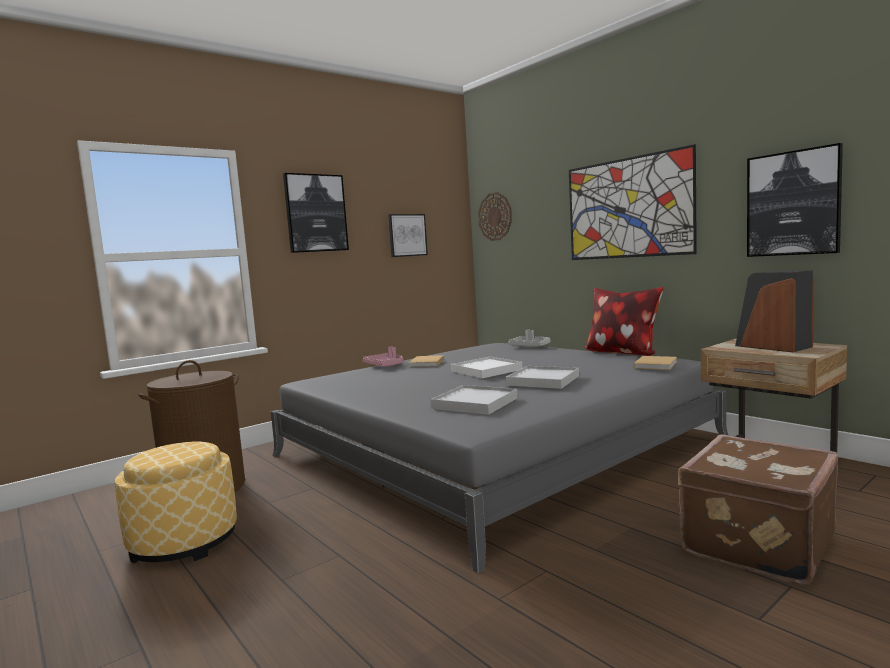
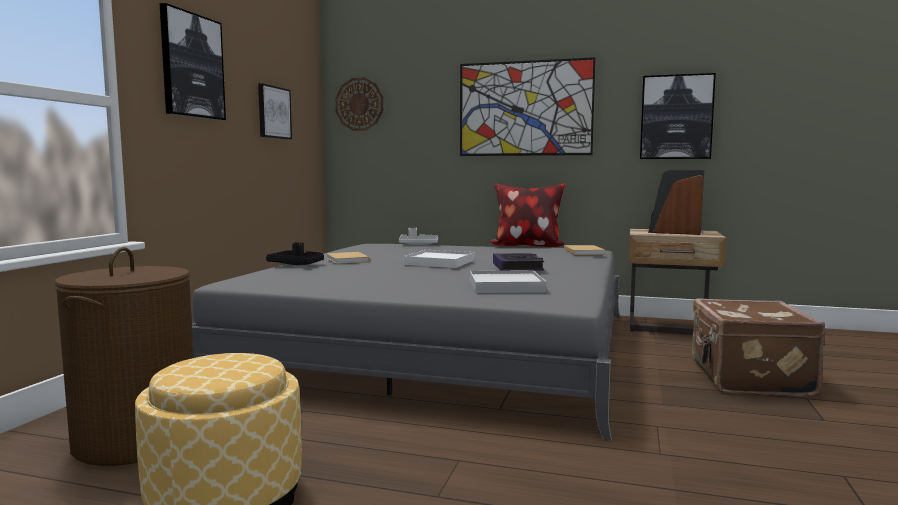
camera: 35 degrees left, 0 degrees up
(385, 365) = (297, 264): pink tray -> black tray
(543, 380) = (517, 267): white tray -> book

